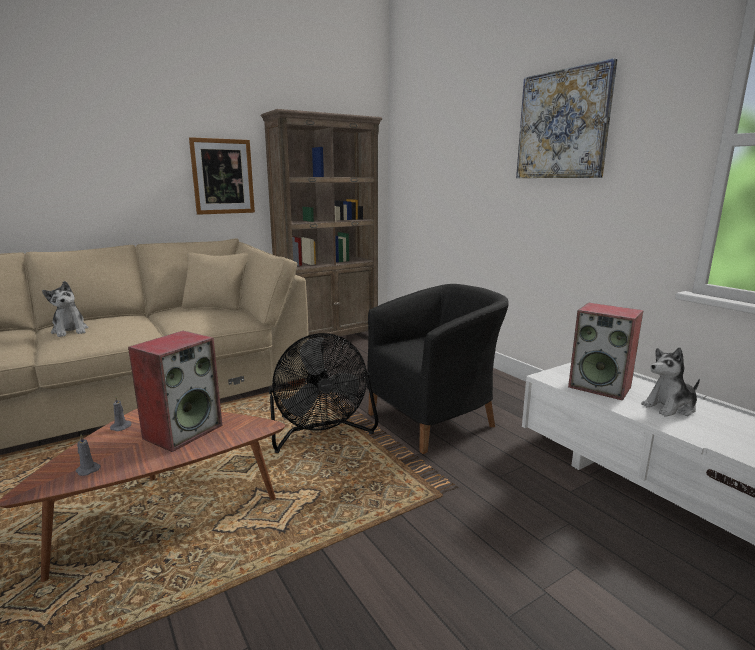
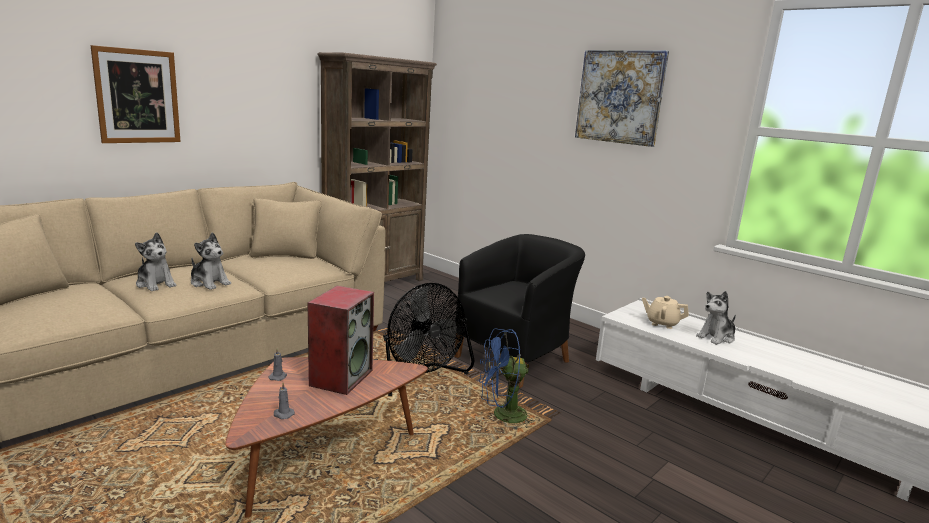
camera: 15 degrees left, 0 degrees up
(118, 330) = (209, 283): none -> plush toy
(223, 176) = (277, 116): picture -> picture (137, 96)
(387, 486) = (502, 416): none -> blue fan
(600, 387) = (662, 323): speaker -> beige teapot

